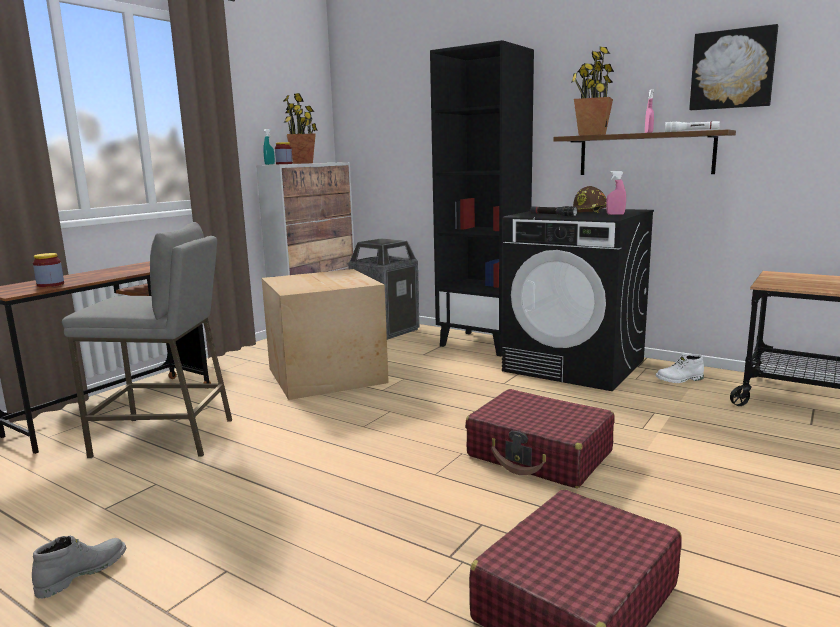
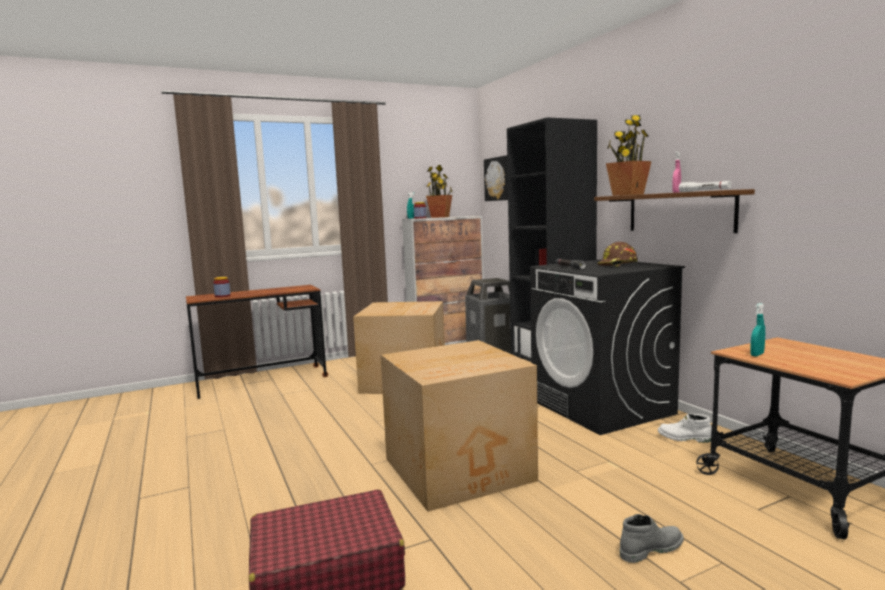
camera: 30 degrees right, 5 degrees down
(82, 573) = (135, 467): grey boot -> grey boot (650, 549)
(165, 437) = (264, 403): grey stool -> none
(540, 454) = (460, 469): red suitcase -> cardboard box
(615, 214) = (623, 269): pink spray bottle -> none
(732, 69) = (750, 128): picture -> picture (498, 179)
(789, 285) = (757, 355): none -> turquoise spray bottle

